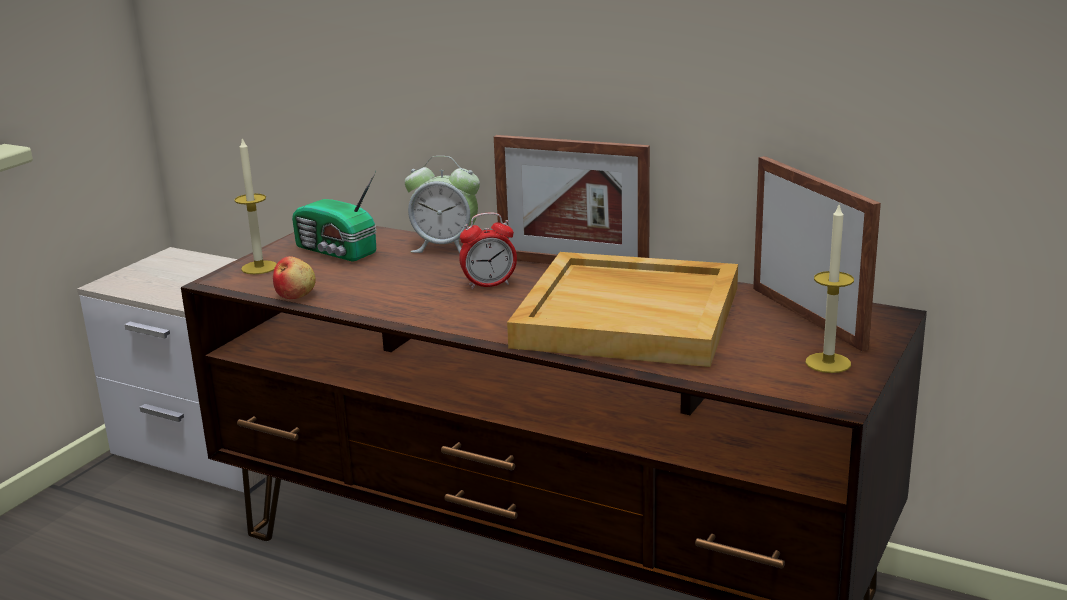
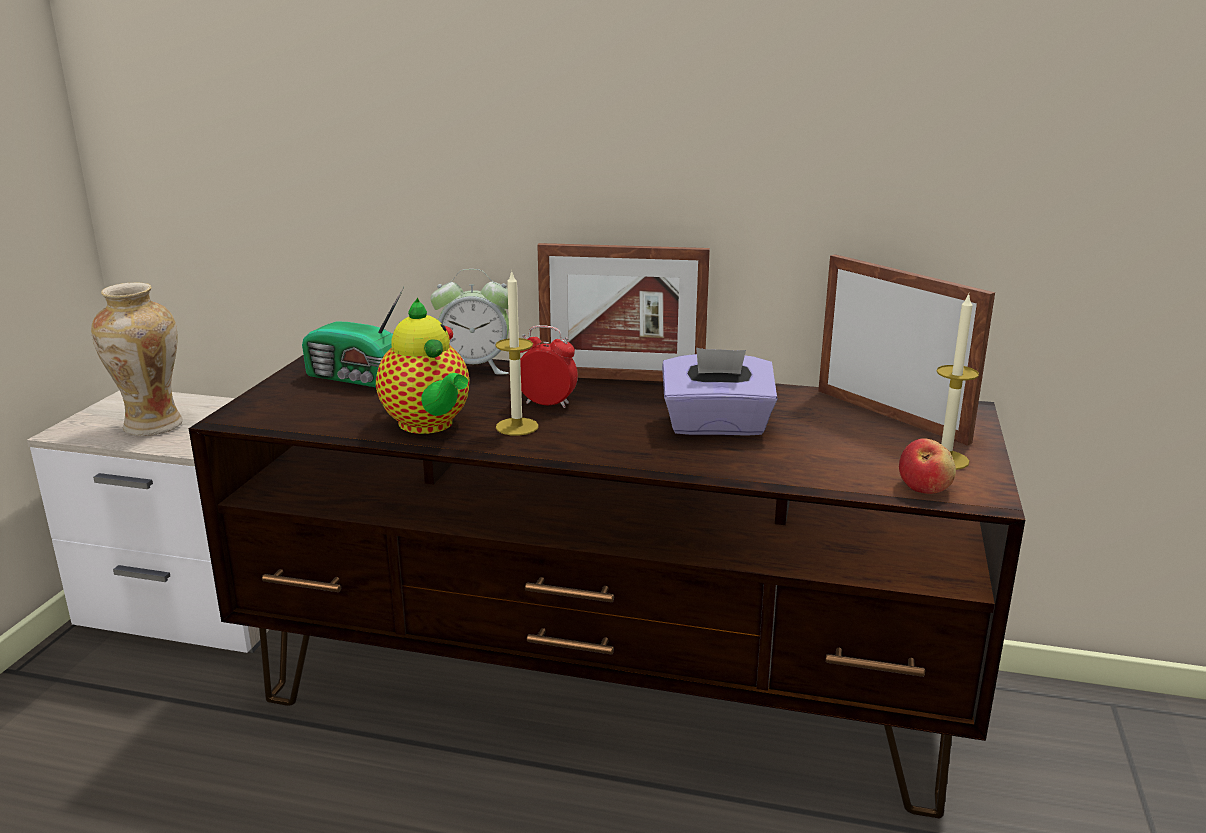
camera: 15 degrees left, 0 degrees up
(177, 283) = (151, 426): none -> vase
(259, 267) = (274, 401): candle -> candle (517, 426)
(296, 295) = (335, 428): apple -> apple (924, 487)
(375, 298) = (428, 425): none -> teapot
(489, 285) = (547, 403): alarm clock -> alarm clock turned 135 degrees counterclockwise
(630, 316) = (716, 426): beige tray -> purple tissue box

